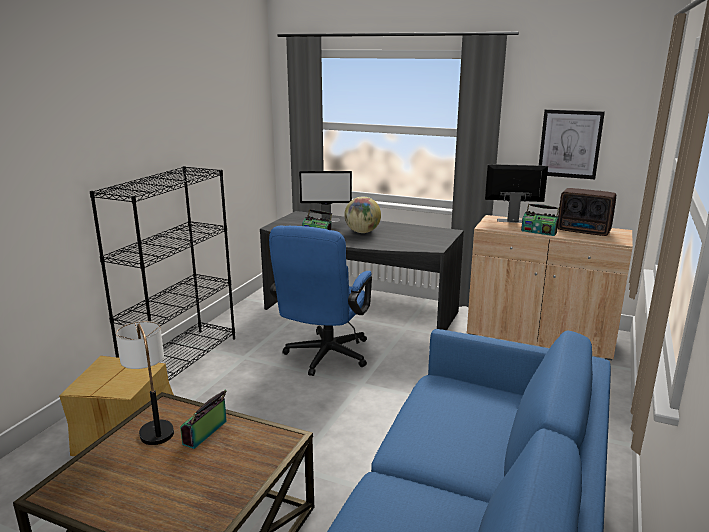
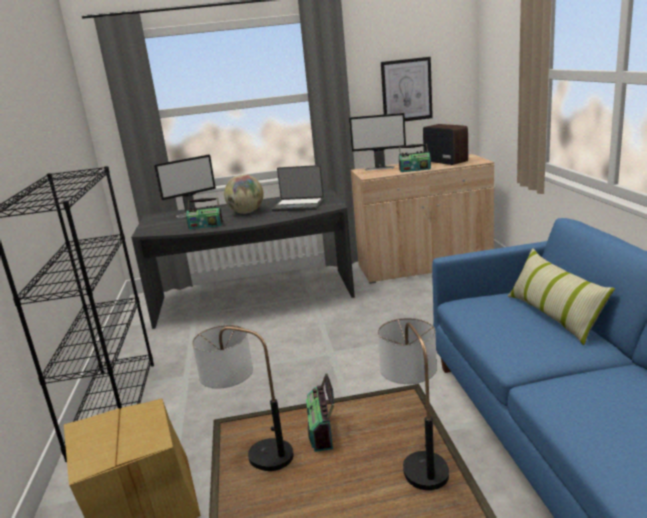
camera: 30 degrees left, 0 degrees up
(233, 483) = (417, 456): none -> table lamp
(324, 358) = (270, 346): blue office chair -> none
(410, 238) = (299, 205): none -> laptop
(494, 428) = (553, 316): none -> pillow
(512, 220) = (380, 168): monitor -> monitor turned 150 degrees counterclockwise
(584, 231) = (445, 162): radio -> radio turned 120 degrees counterclockwise

